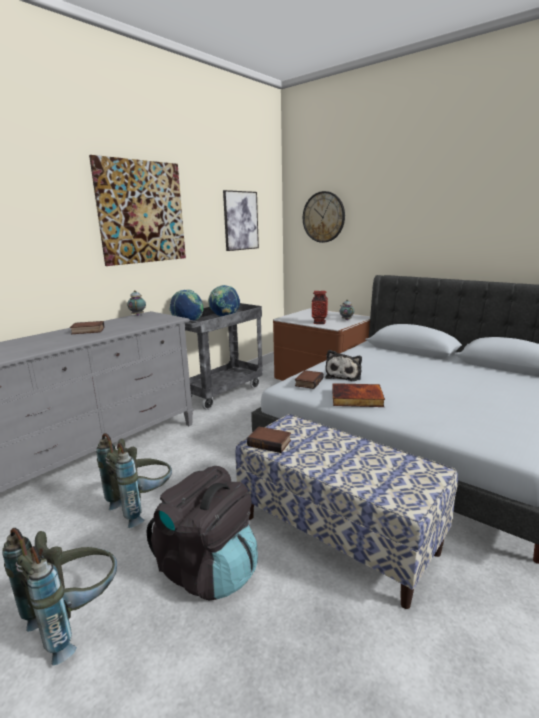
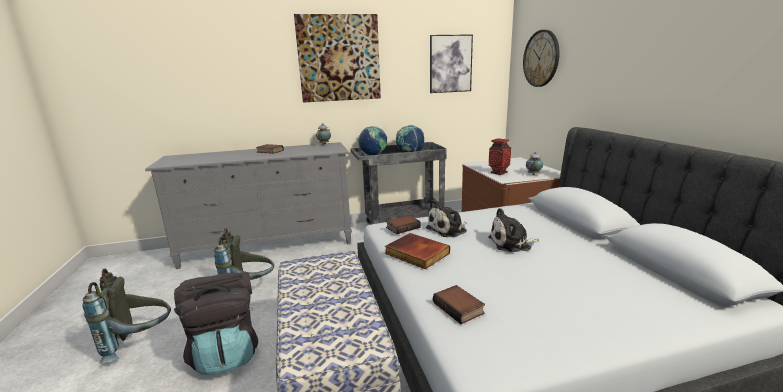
camera: 35 degrees right, 0 degrees up
(270, 443) = (300, 269): book -> book (459, 308)
(404, 374) = (512, 243): none -> plush toy

